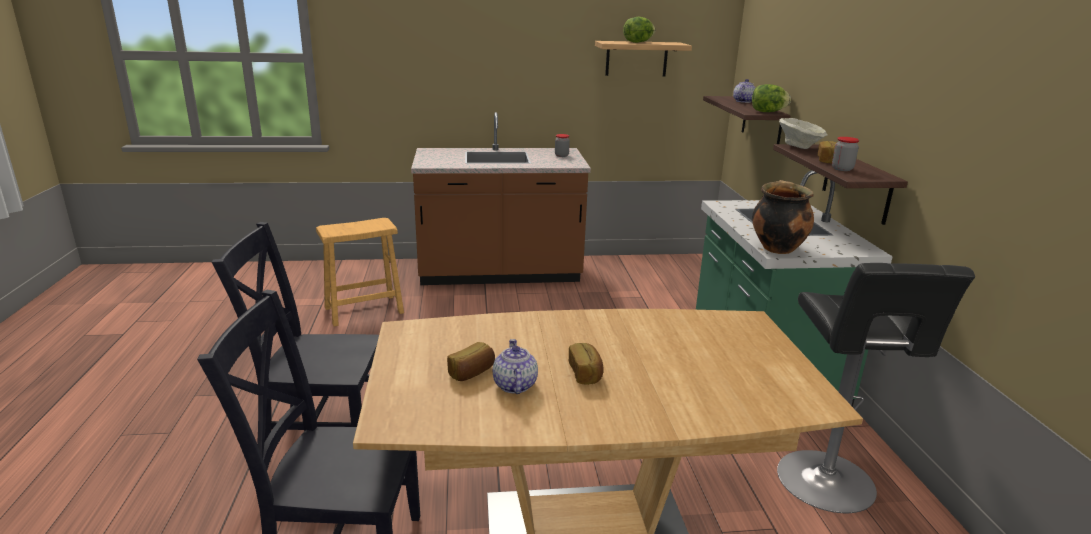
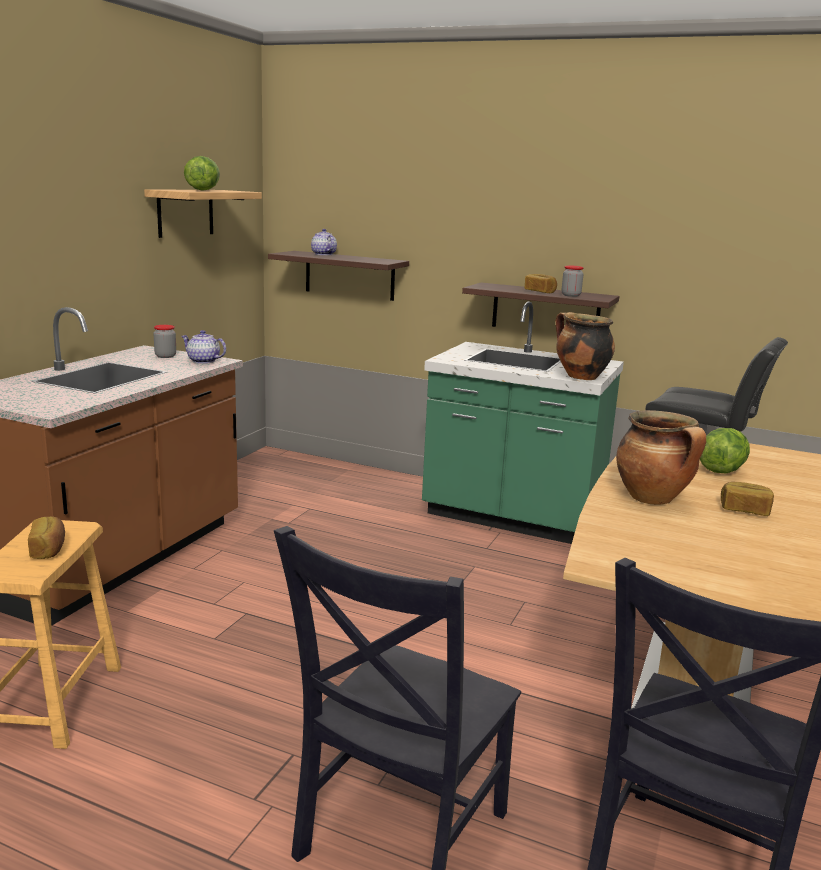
camera: 60 degrees left, 5 degrees down
(472, 373) = (728, 553): bread -> bread (49, 549)
(514, 385) = (760, 542): teapot -> teapot (203, 361)
(559, 334) = (653, 499): none -> cooking pot
(767, 112) = (387, 260): lettuce -> lettuce (721, 470)
(799, 147) = (485, 286): beige bowl -> none

